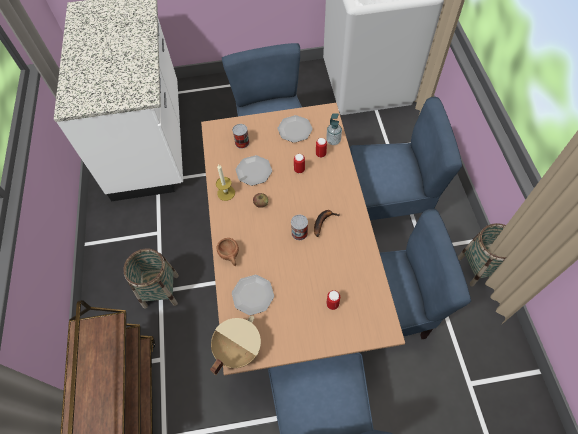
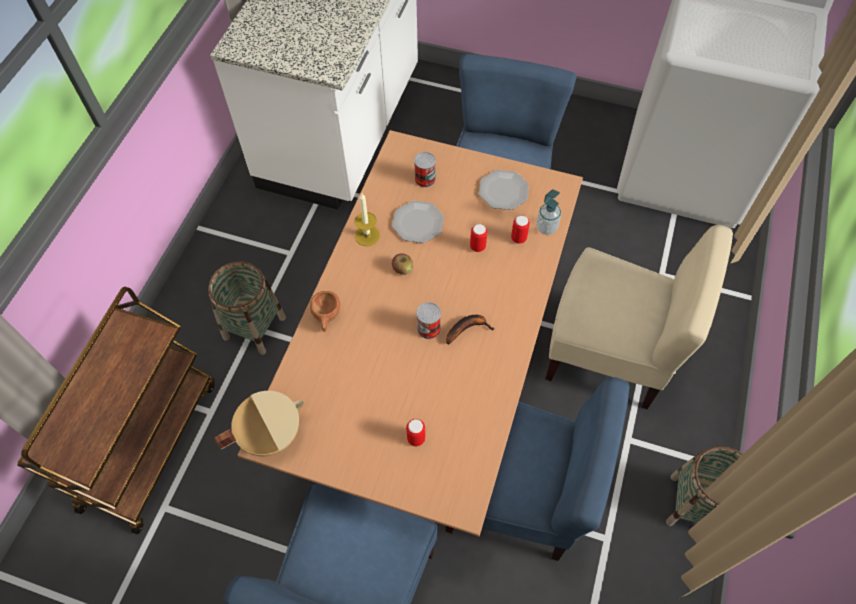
camera: 25 degrees right, 0 degrees up
(253, 295) = (326, 378): plate -> none
(385, 205) = (609, 354): blue chair -> beige chair

